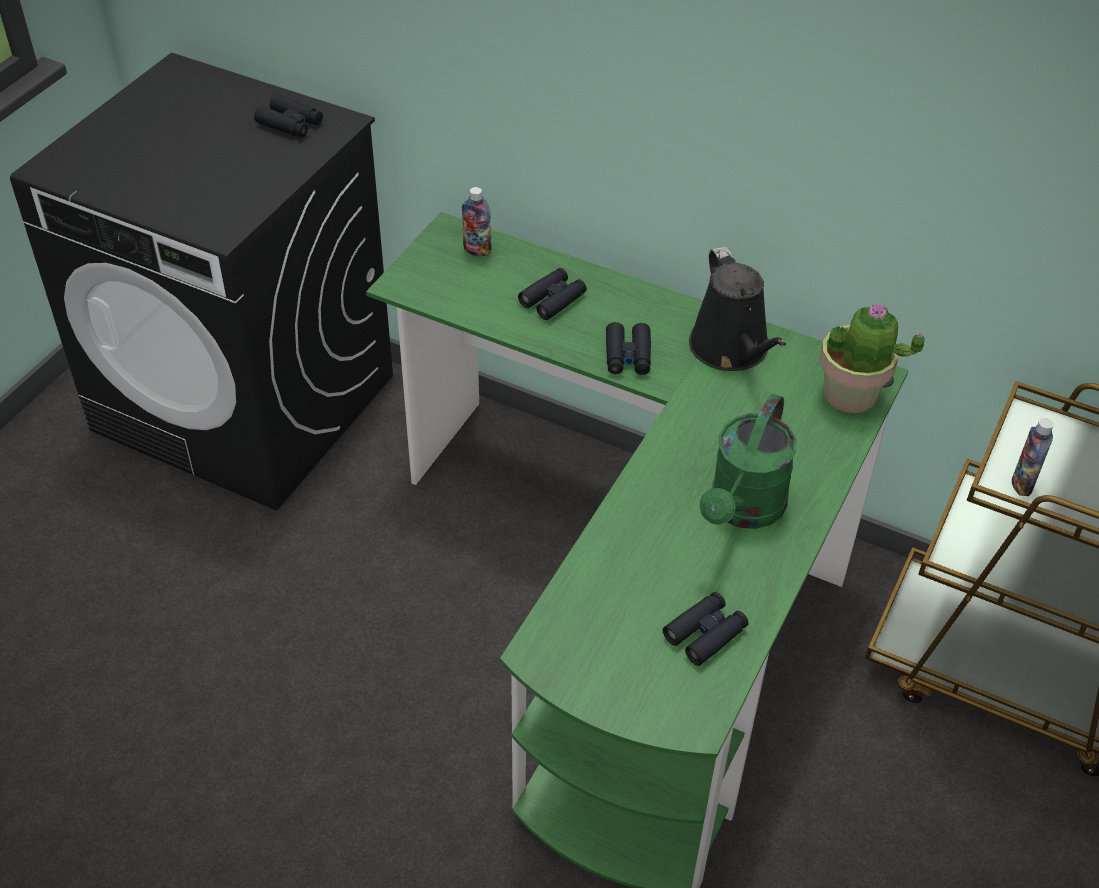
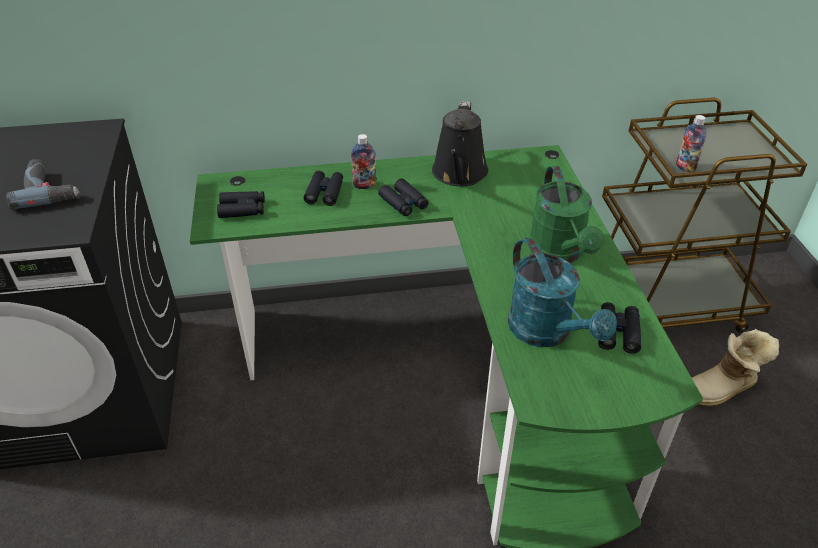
camera: 35 degrees left, 5 degrees down
(239, 177) = (49, 189): none -> power drill
(290, 123) = (59, 143): black binoculars -> black binoculars (242, 209)
(477, 250) = (246, 185): bottle -> bottle (364, 185)
(626, 589) = (547, 333): none -> turquoise watering can
(732, 350) = (459, 174): black watering can -> black watering can turned 60 degrees clockwise
(851, 395) = (546, 168): potted plant -> none
(971, 826) = (721, 390): none -> boot

